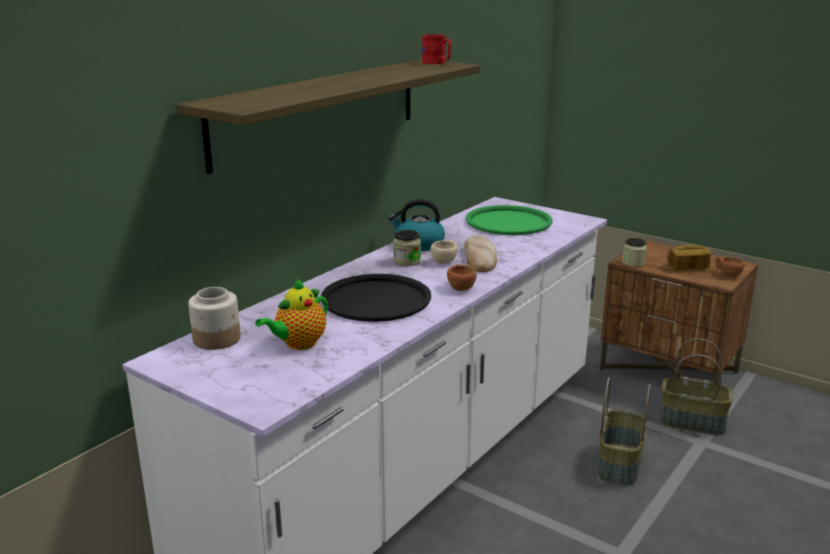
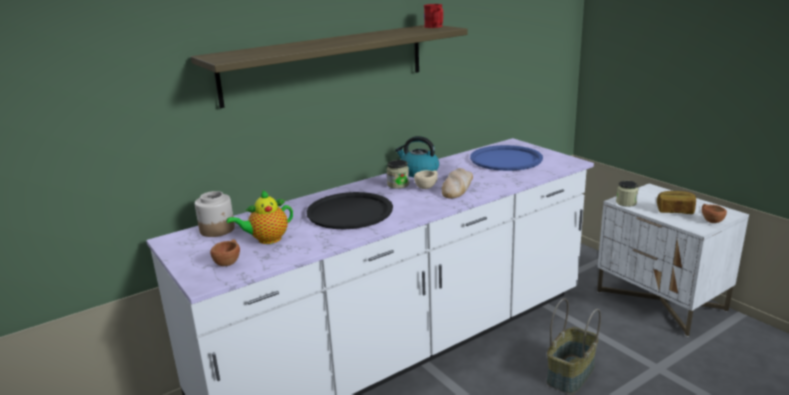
camera: 20 degrees right, 0 degrees up
(460, 287) = (421, 208): brown cup -> brown cup (229, 262)
(508, 222) = (506, 159): green tray -> blue tray
(669, 371) = (661, 301): brown nightstand -> white nightstand
(692, 422) = (659, 349): basket -> none

